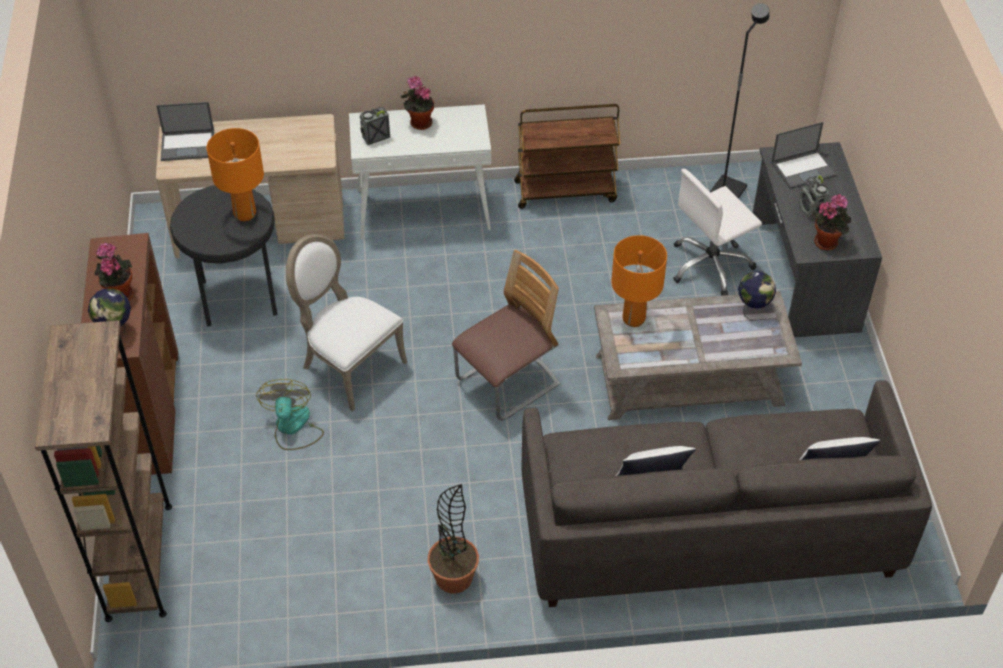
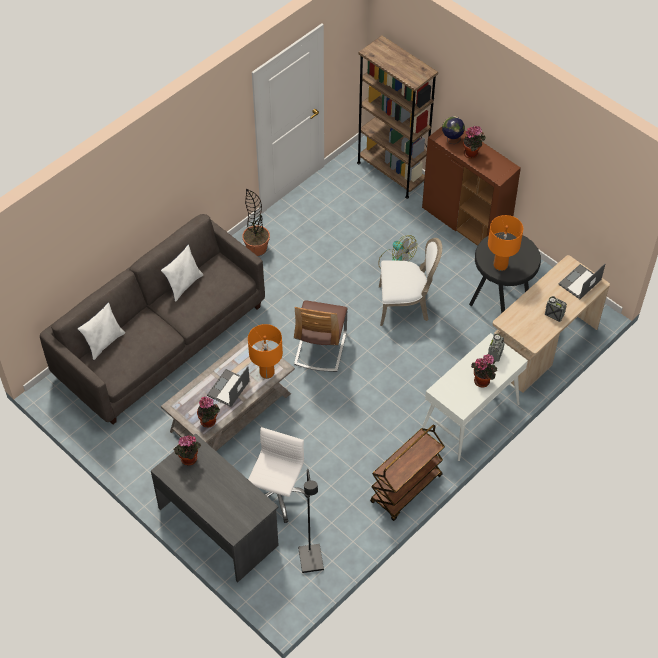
camera: 140 degrees right, 5 degrees up
(753, 308) = (209, 421): globe -> potted plant
(804, 169) = (239, 506): laptop -> laptop (228, 389)
(811, 210) = (213, 477): radio -> radio (554, 314)

